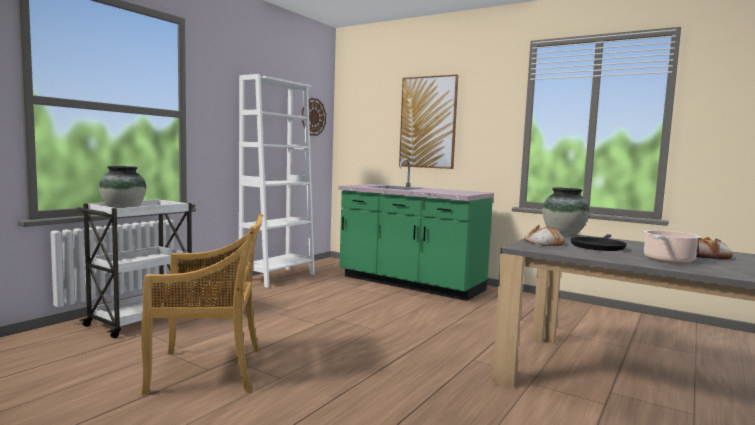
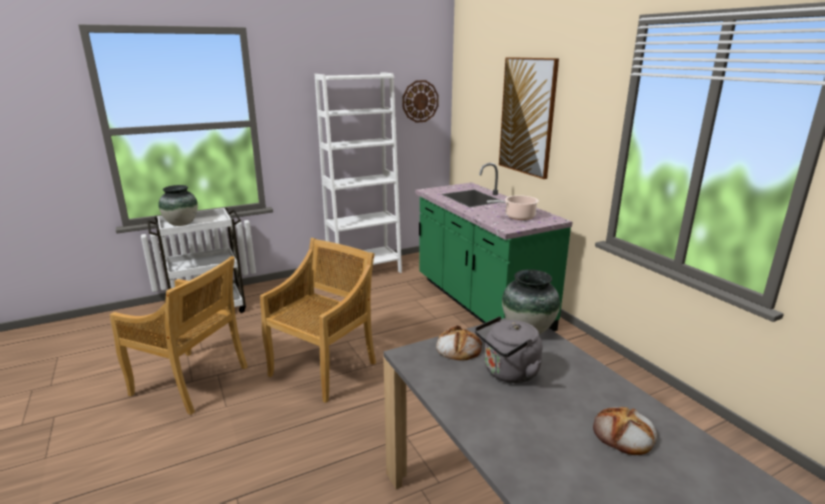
camera: 30 degrees right, 15 degrees up
(338, 337) = (324, 368): none -> beige chair
(598, 246) = (508, 373): black frying pan -> grey kettle
(667, 260) = (528, 434): cooking pot -> cooking pot (518, 217)

